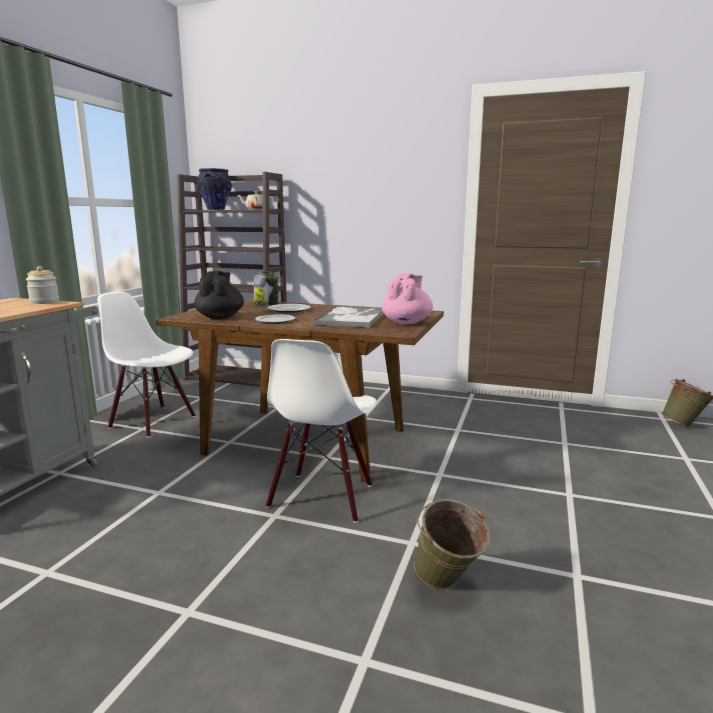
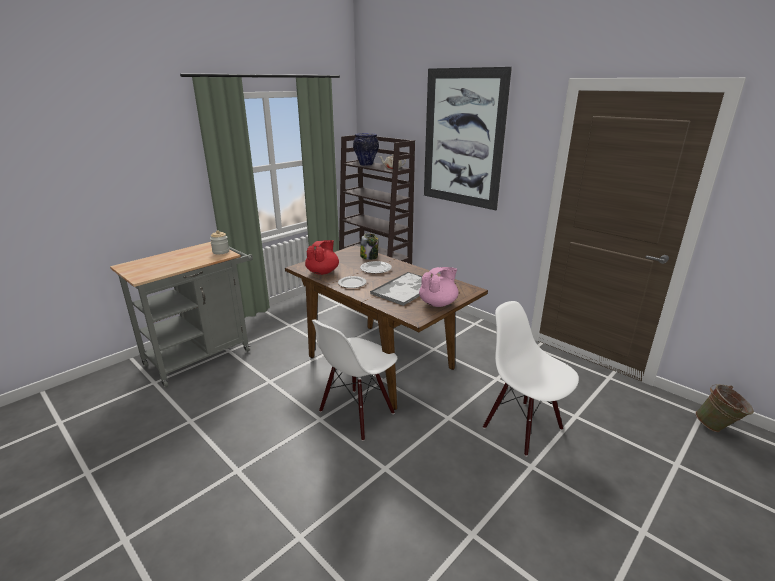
camera: 25 degrees right, 10 degrees up
(154, 421) = (299, 320): white chair -> white chair (523, 427)
(220, 317) = (323, 272): black teapot -> red teapot
(348, 165) = (462, 139): none -> picture
(447, 585) = (381, 508): green bucket -> none

